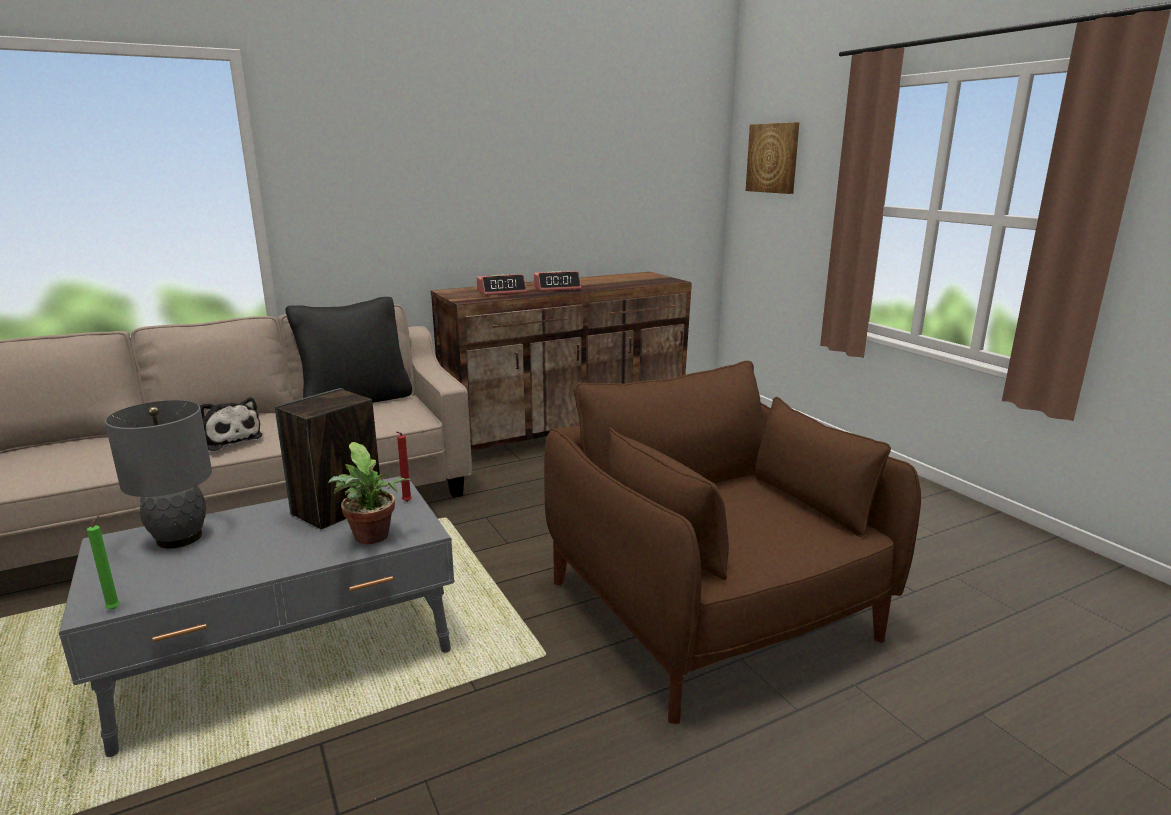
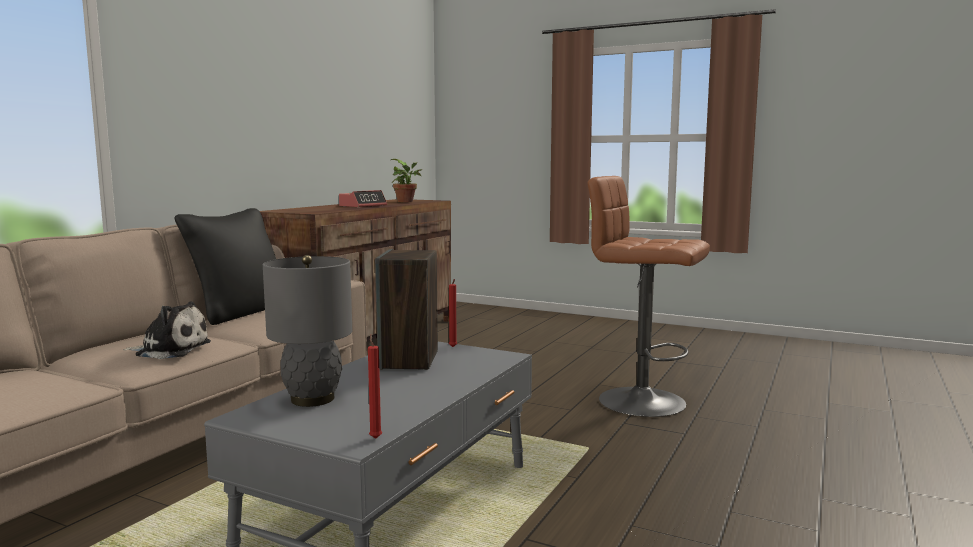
camera: 35 degrees left, 10 degrees down
(115, 608) = (375, 437): green candle -> red candle
(372, 538) = (480, 365): potted plant -> potted plant (407, 202)
(501, 292) = (324, 209): alarm clock -> none
(710, 609) = (641, 401): brown armchair -> brown stool
(773, 158) = (481, 108): picture -> none

